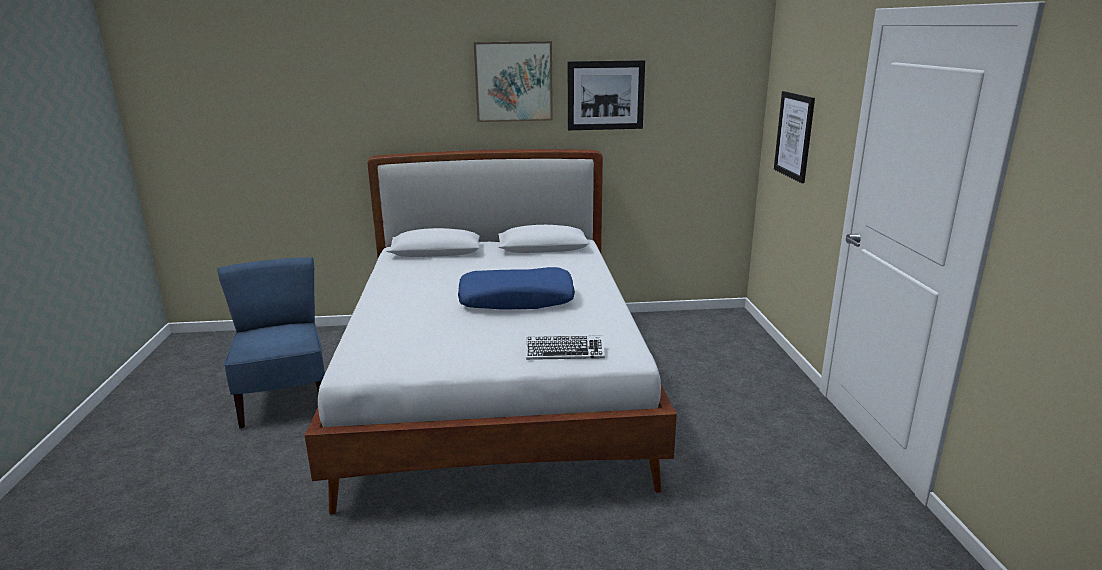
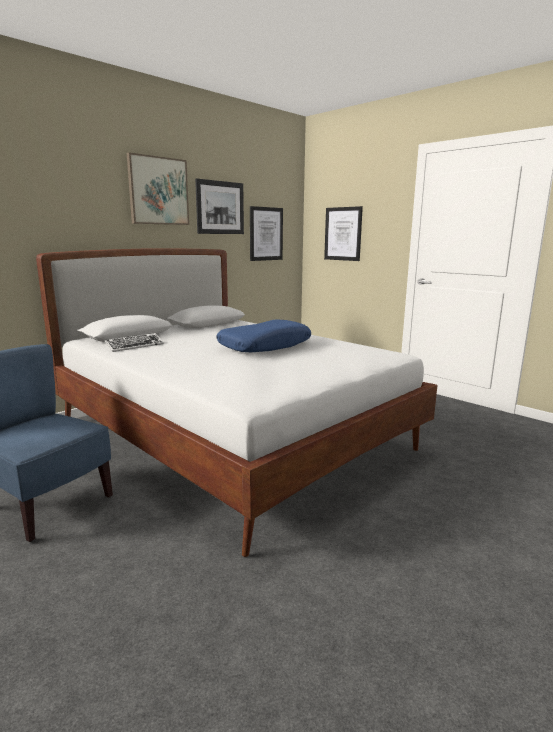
camera: 40 degrees left, 5 degrees down
(565, 352) = (365, 360): keyboard -> keyboard (135, 346)
(685, 127) = (266, 234): none -> picture

